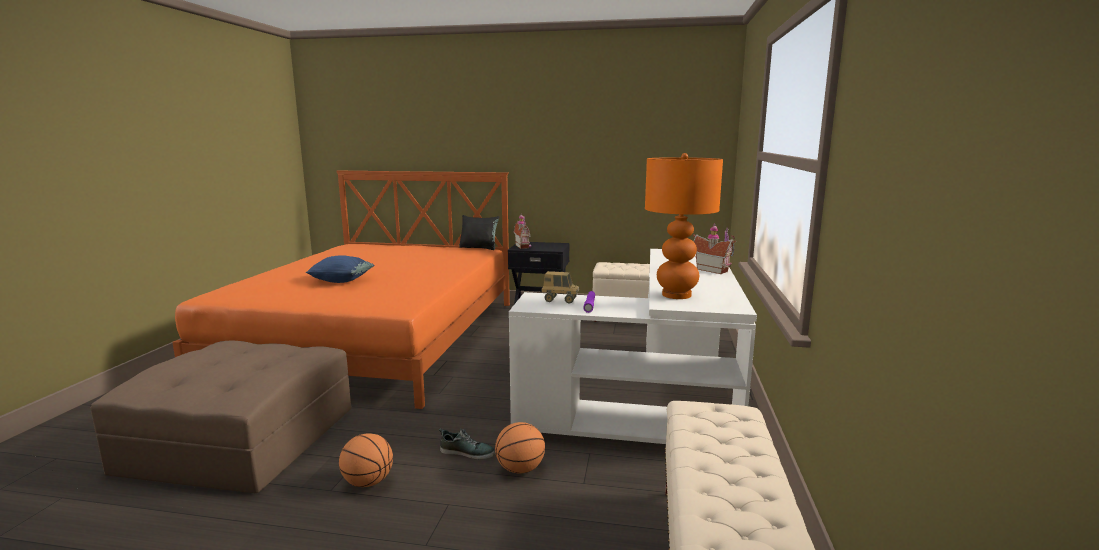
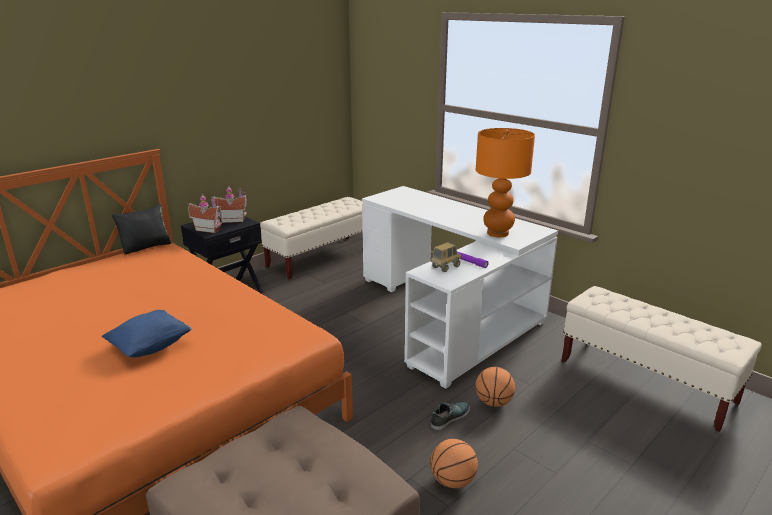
camera: 55 degrees left, 10 degrees up
(713, 270) = (451, 205): toy house -> toy house (232, 220)

